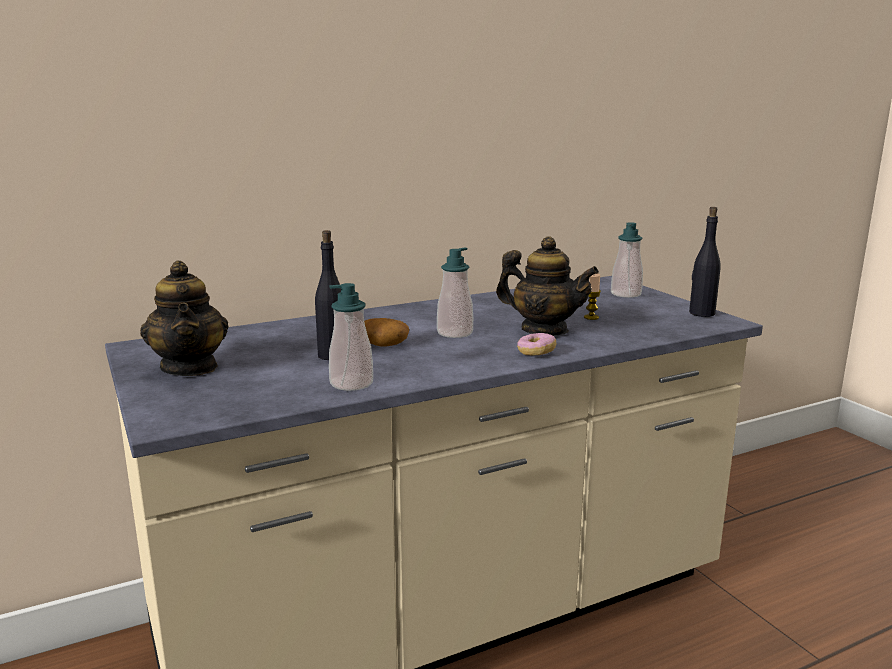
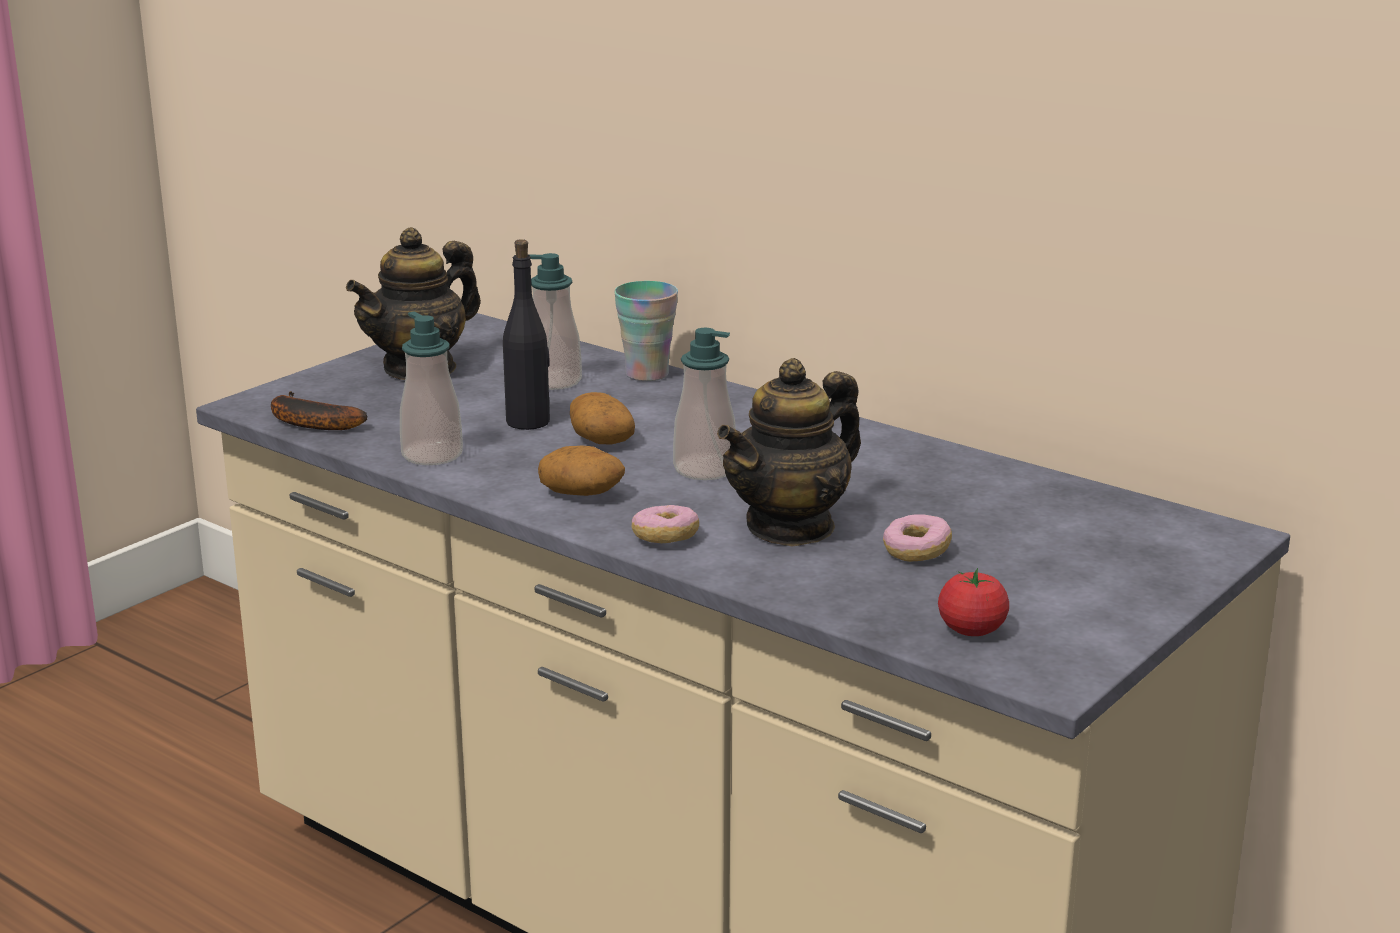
camera: 65 degrees right, 5 degrees up
(235, 410) = (307, 422): none -> banana
(300, 323) = (647, 374): none -> cup
(457, 359) = (582, 493): none -> potato
(544, 330) = (791, 527): teapot -> teapot turned 45 degrees clockwise
(591, 317) = (916, 552): candle -> donut
(626, 294) = (1133, 562): soap dispenser -> soap dispenser (554, 381)
(677, 323) = (971, 630): none -> tomato
(701, 313) = (1079, 648): black bottle -> none

